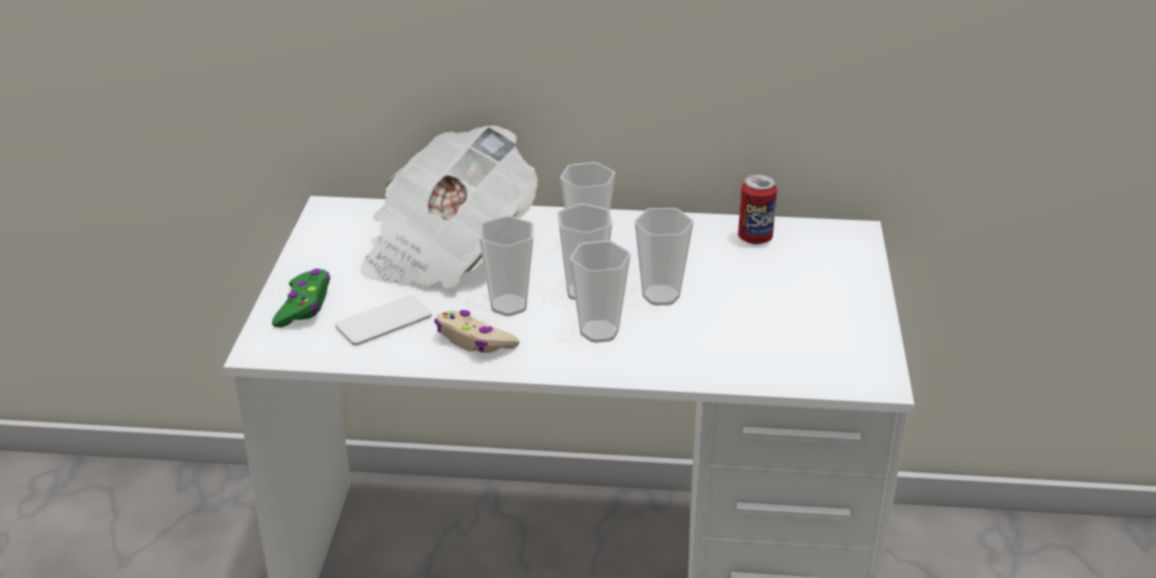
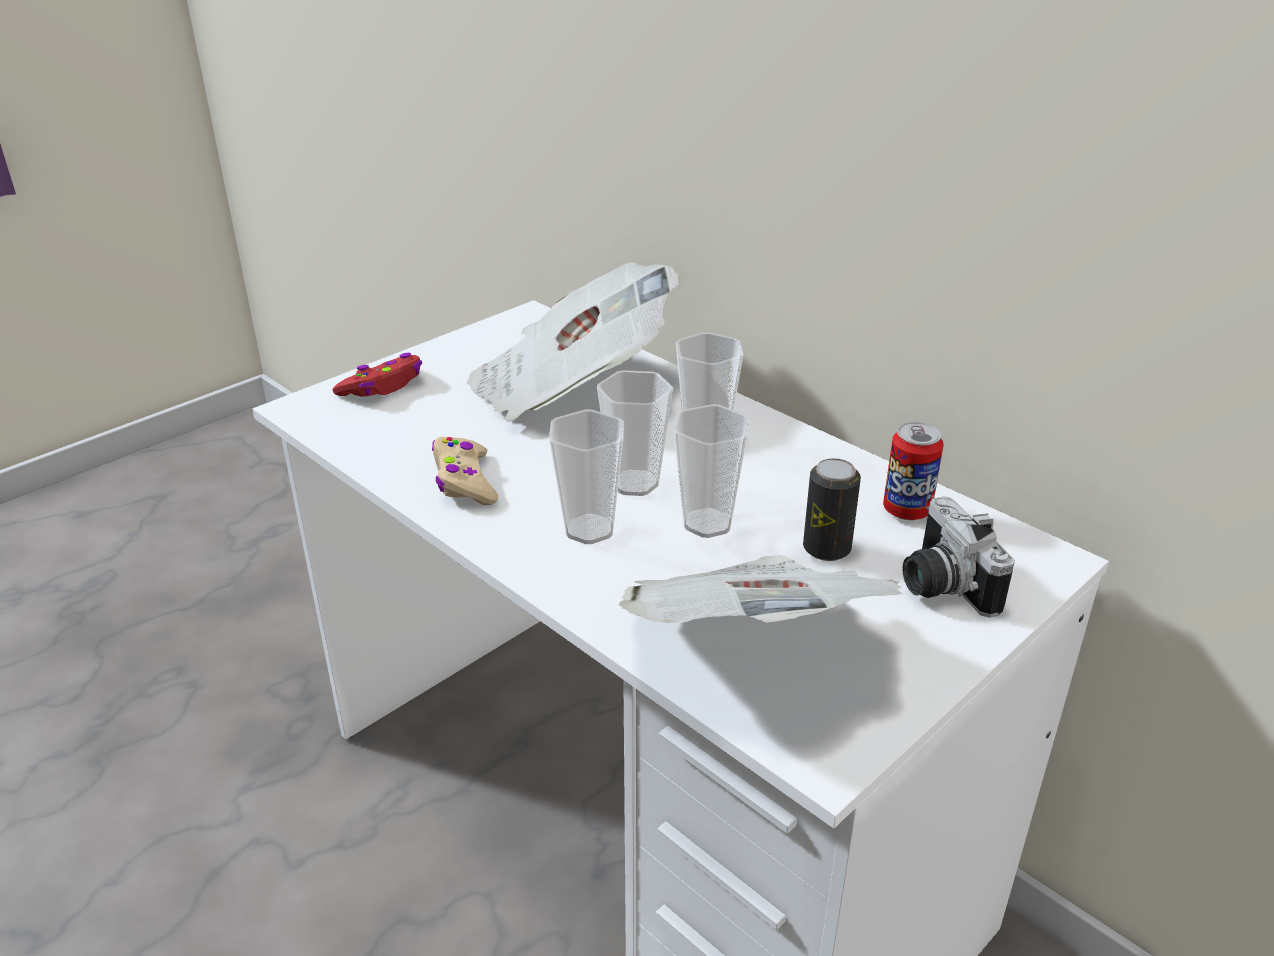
camera: 40 degrees right, 0 degrees up
(304, 306) = (383, 386): green game controller -> red game controller
(383, 322) = (420, 428): phone -> none
(509, 305) = (545, 463): cup -> none
(743, 279) = (826, 549): none -> can
(776, 348) = (752, 646): none -> newspaper
(822, 271) = (940, 585): none -> camera

